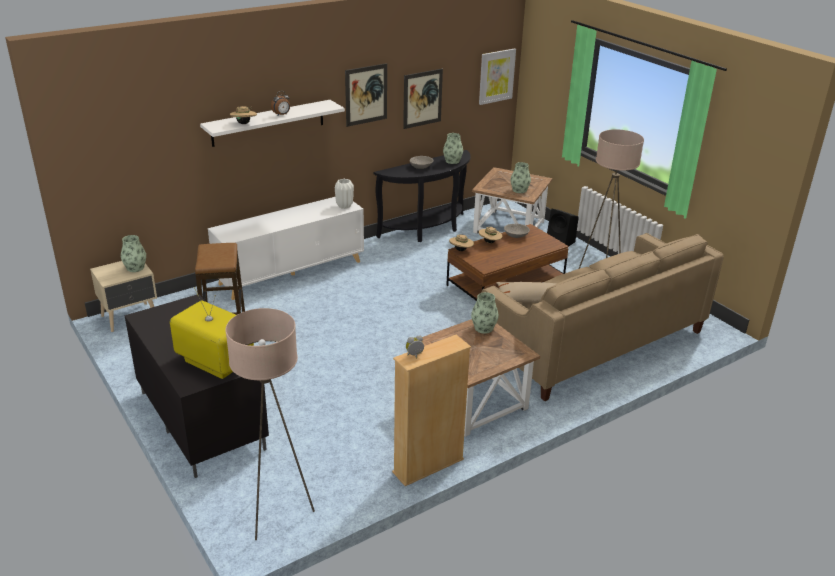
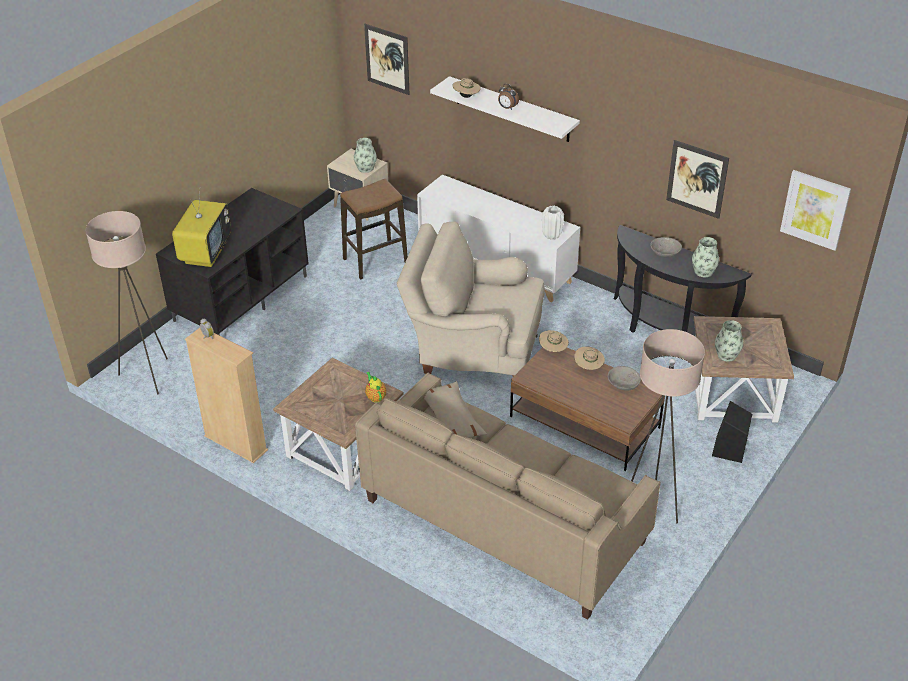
camera: 70 degrees right, 10 degrees up
(366, 95) = (623, 137): picture -> picture (387, 59)
(393, 309) = (474, 352): none -> beige armchair
(484, 328) = (375, 397): vase -> teapot

